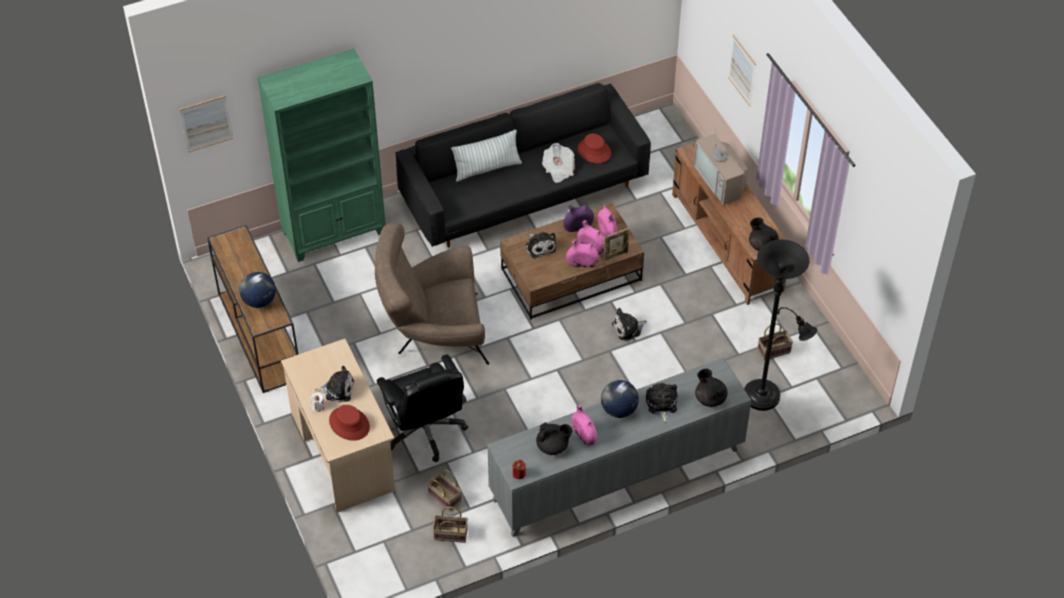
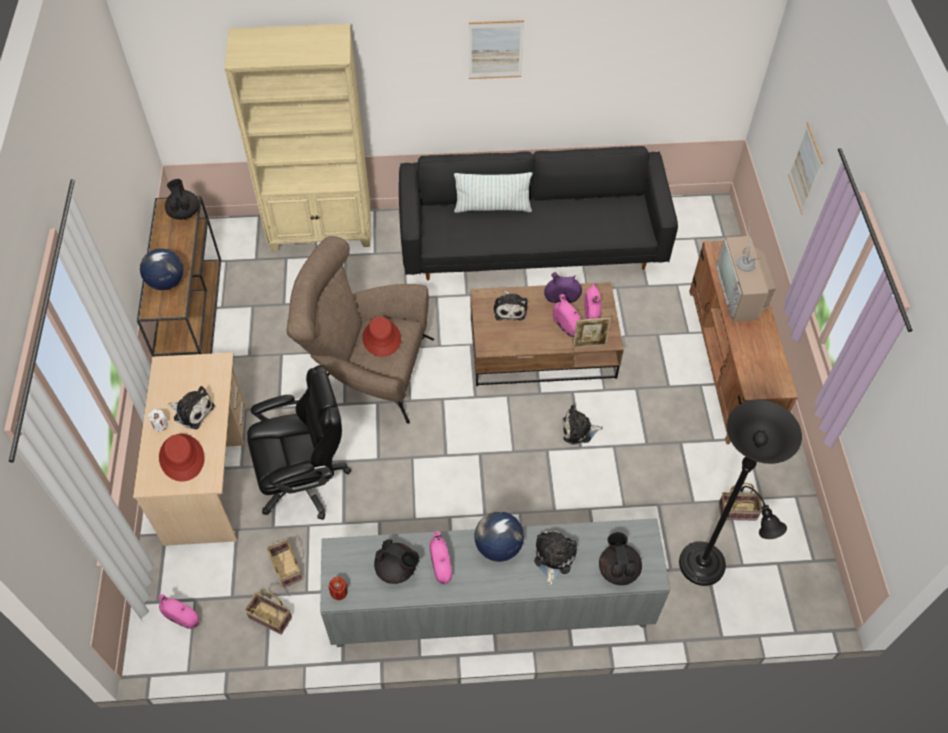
camera: 20 degrees right, 5 degrees up
(206, 123) = (171, 70): picture -> picture (495, 49)
(334, 232) = (322, 231): green bookcase -> beige bookcase
(425, 431) = (304, 479): black office chair -> black office chair turned 105 degrees counterclockwise
(558, 169) = (567, 229): newspaper -> none
(582, 263) = (548, 342): pink vase -> pink vase (182, 618)
(594, 151) = (615, 220): red hat -> red hat (381, 338)
(762, 245) = (762, 384): black teapot -> black teapot (184, 212)

